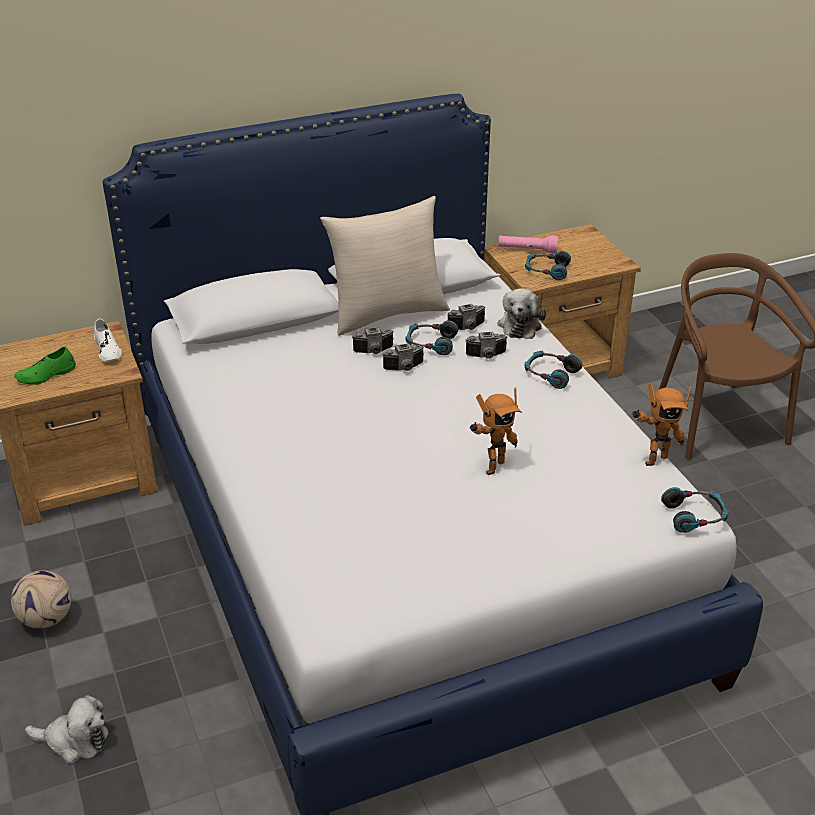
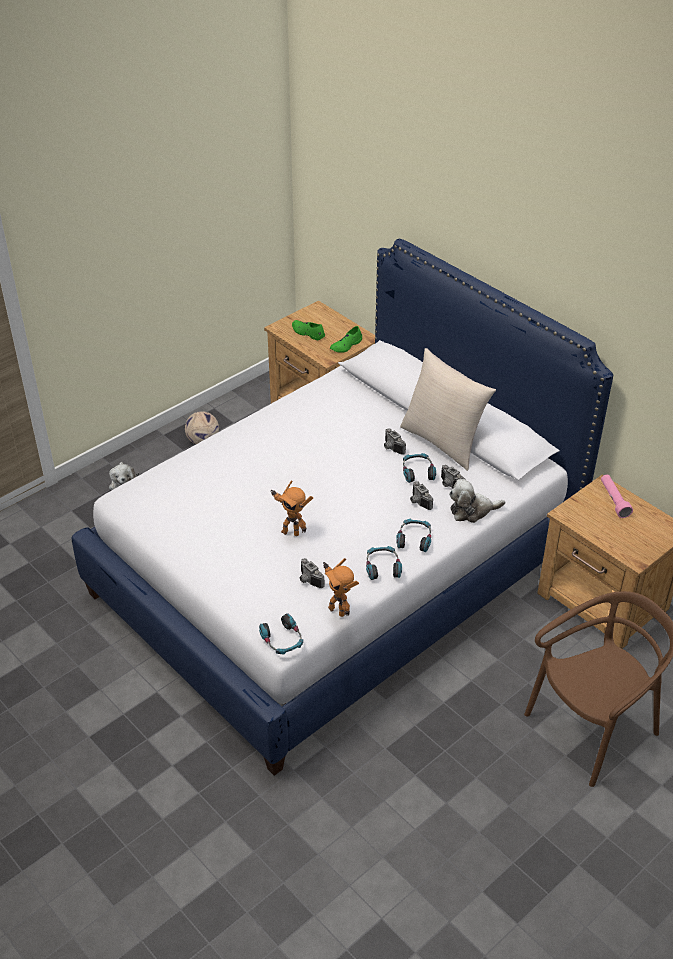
camera: 70 degrees right, 5 degrees up
(108, 350) = (346, 345): white shoe -> green shoe
(405, 368) = (379, 467): camera -> camera (308, 581)
(547, 270) = (589, 518): headphones -> headphones (383, 567)

